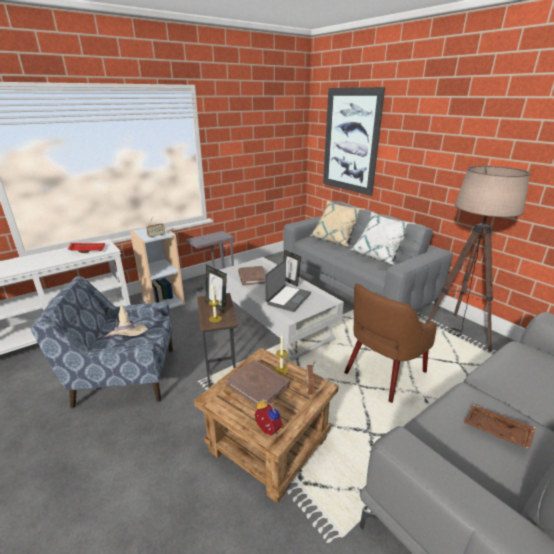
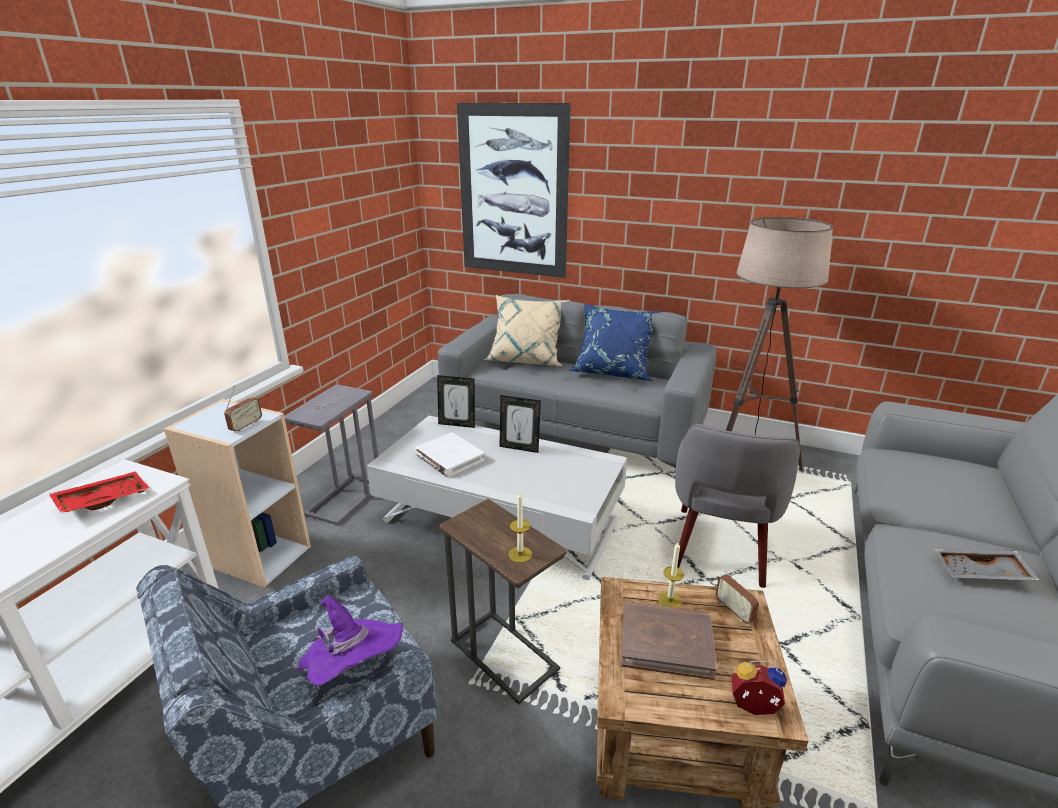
camera: 30 degrees left, 0 degrees up
(129, 345) = (352, 671): beige hat -> purple hat
(217, 306) = (497, 531): picture frame -> picture frame (457, 424)
(252, 277) = (449, 457): brown book -> white book
(288, 298) = (544, 478): laptop -> none
(378, 256) = (613, 371): white pillow -> blue pillow
(383, 373) = (719, 549): brown armchair -> grey armchair
(496, 432) = (981, 574): brown tray -> grey tray

